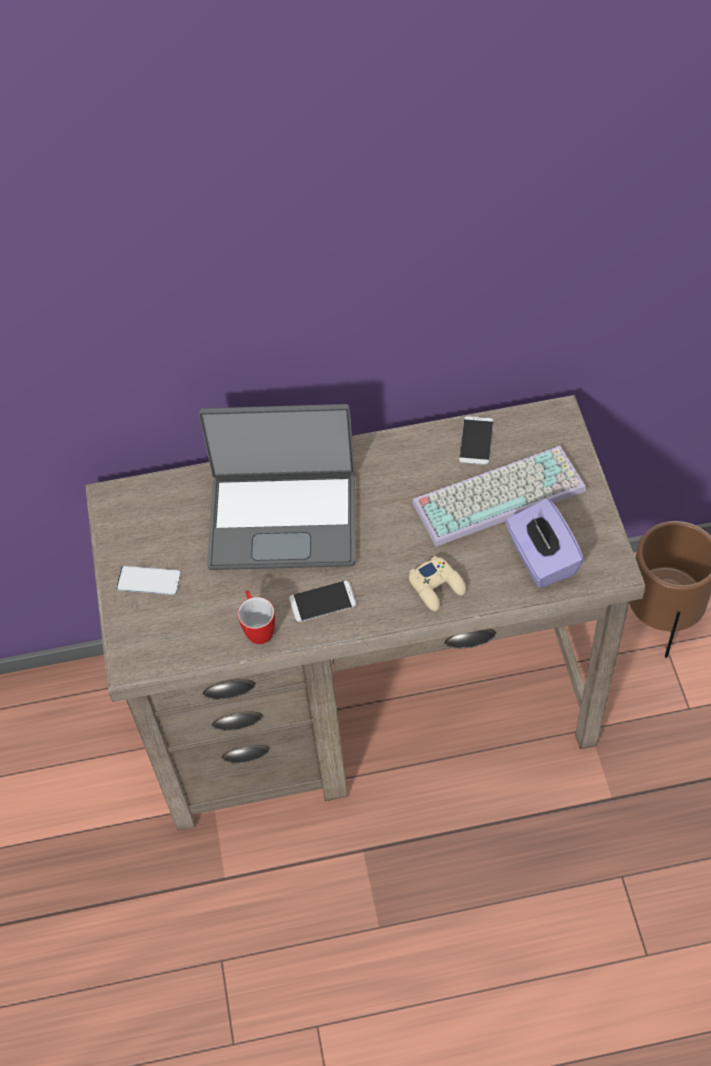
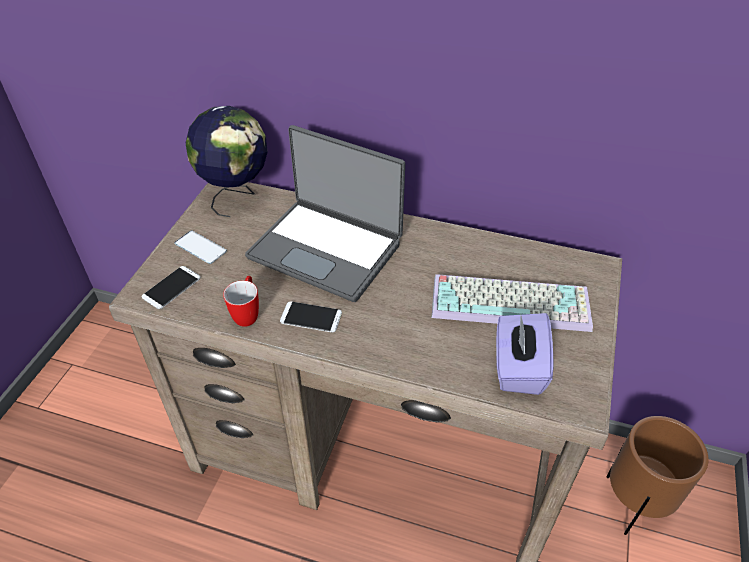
camera: 25 degrees right, 10 degrees down
(135, 500) = (236, 196): none -> globe
(437, 587) = (411, 348): beige game controller -> none
(476, 441) = (516, 257): phone -> phone (171, 288)

